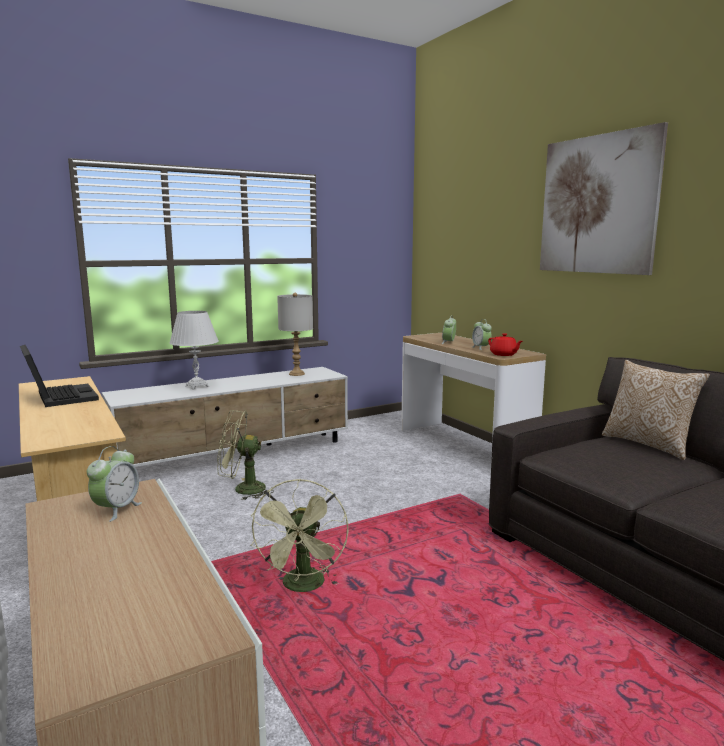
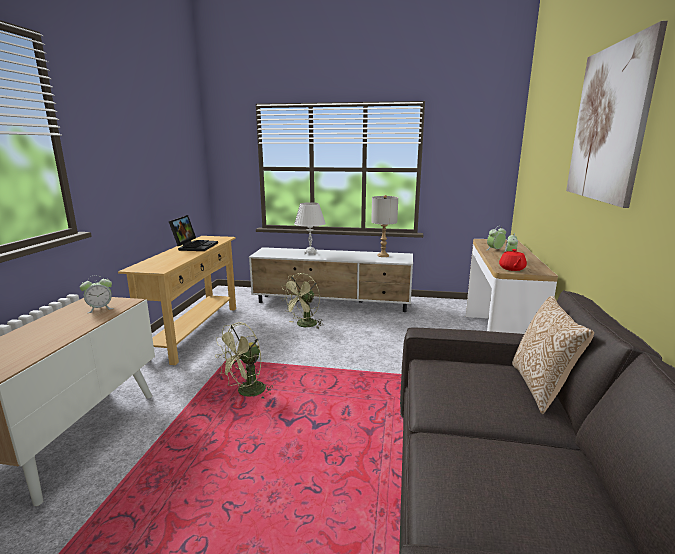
camera: 40 degrees right, 5 degrees up
(242, 489) = (304, 325): green fan -> green fan turned 90 degrees counterclockwise

